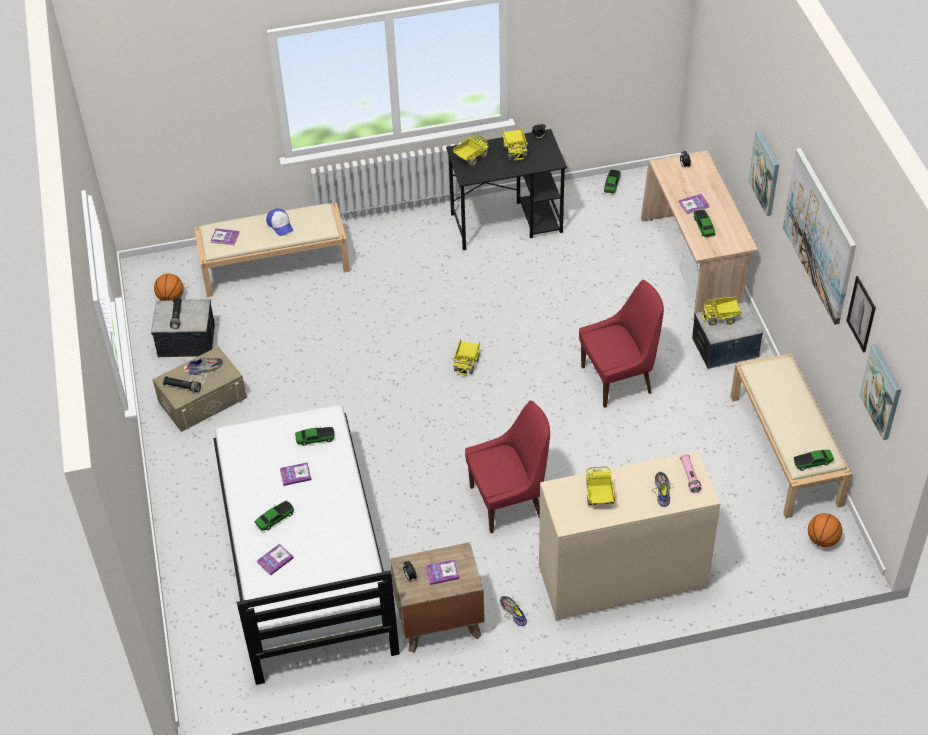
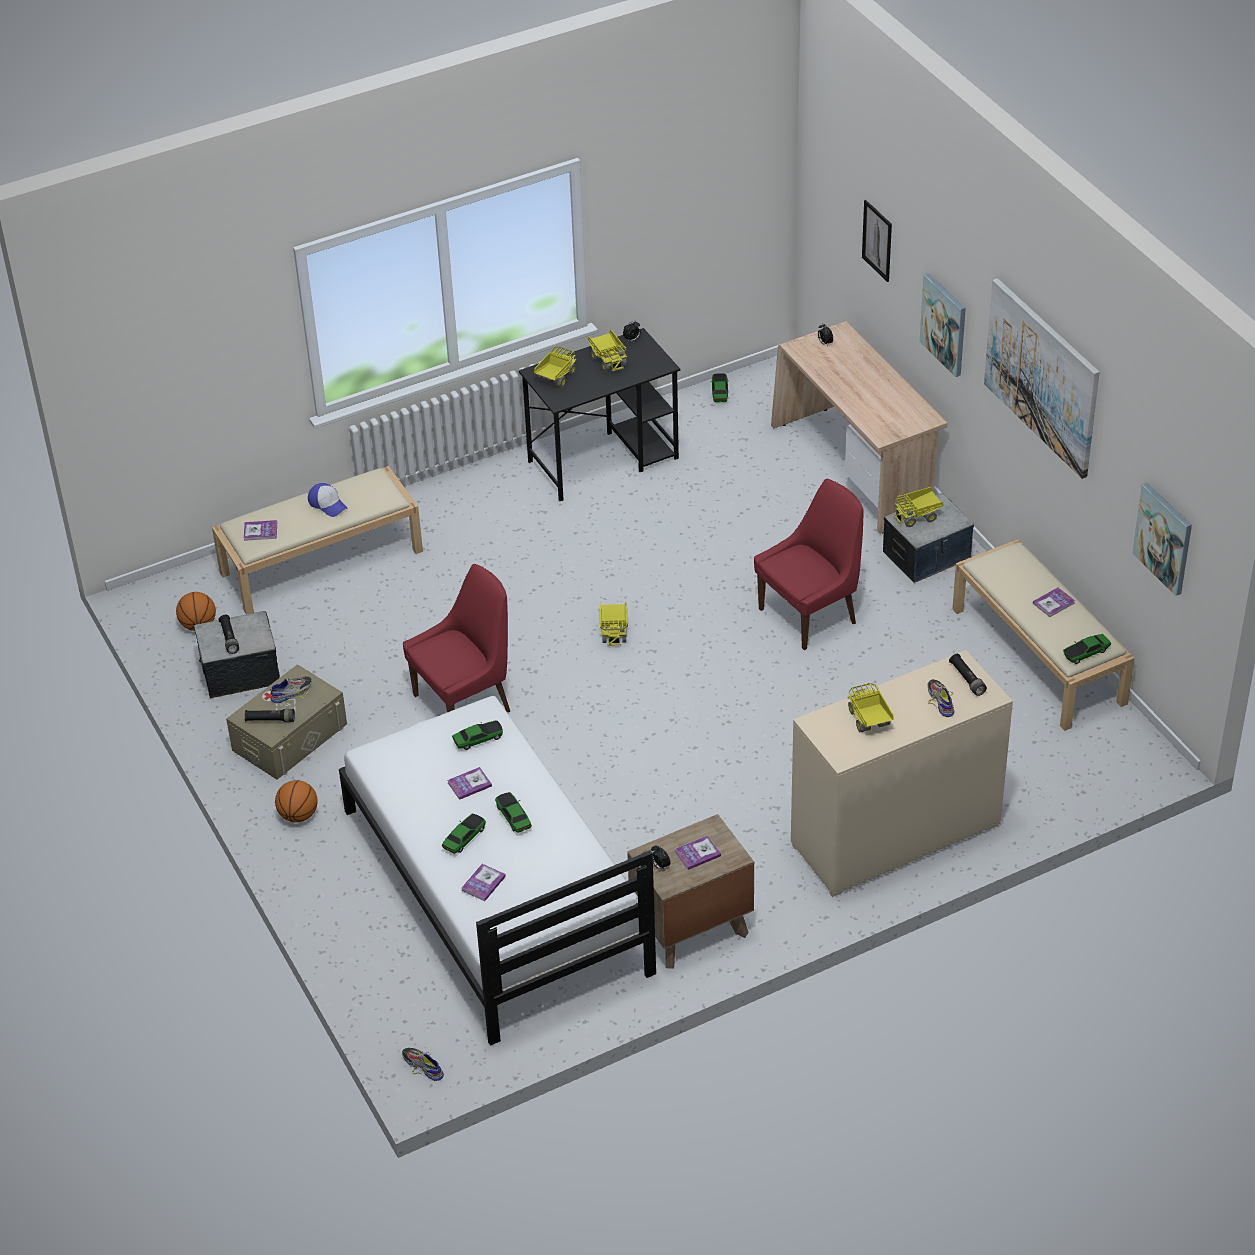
camera: 15 degrees left, 5 degrees down
(509, 501) = (726, 777): red chair -> red chair (465, 701)
(513, 612) = (777, 899): shoe -> shoe (423, 1066)
(690, 476) = (967, 679): pink flashlight -> black flashlight
(694, 204) = (852, 385): book -> book (1053, 603)
(704, 227) = (874, 409): toy car -> toy car (513, 817)
(822, 540) = (1115, 746): basketball -> basketball (298, 815)
(861, 314) = (1119, 453): picture -> picture (877, 240)

